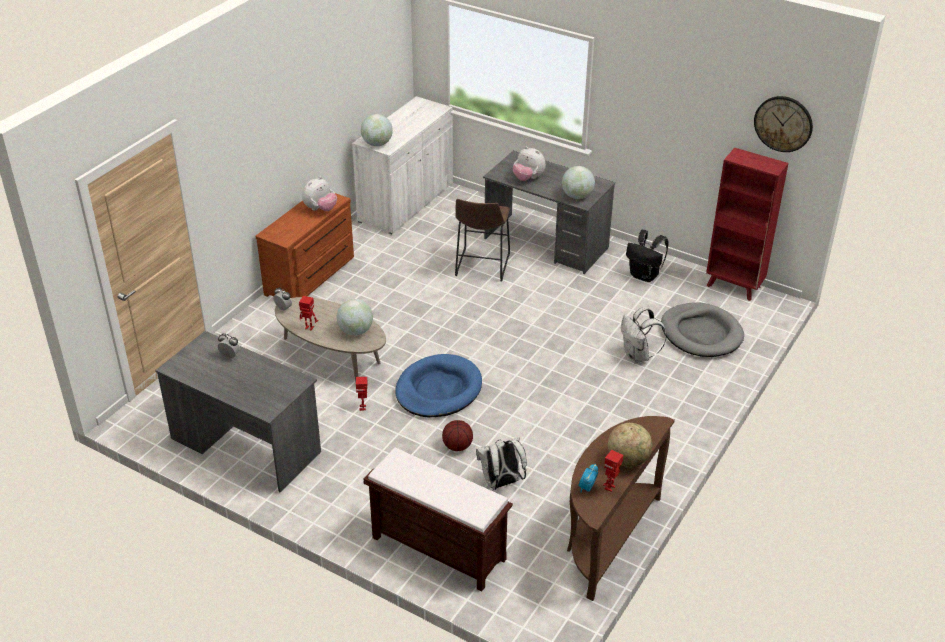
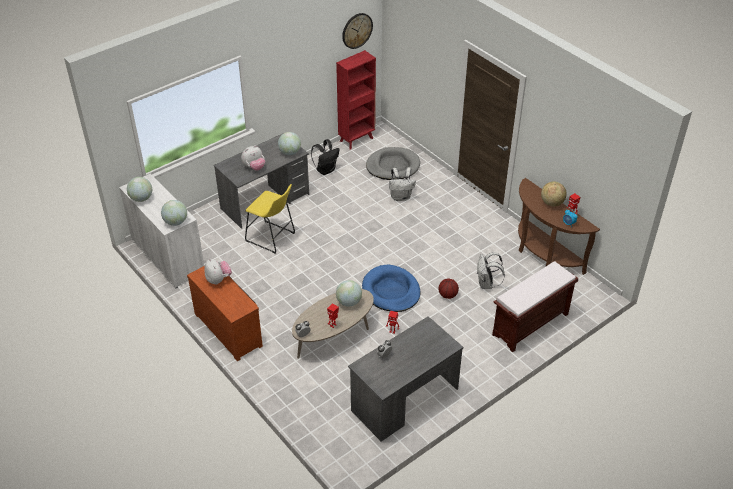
camera: 70 degrees left, 5 degrees up
(405, 113) = (141, 198): none -> globe
(481, 267) = (272, 238): brown stool -> yellow stool

